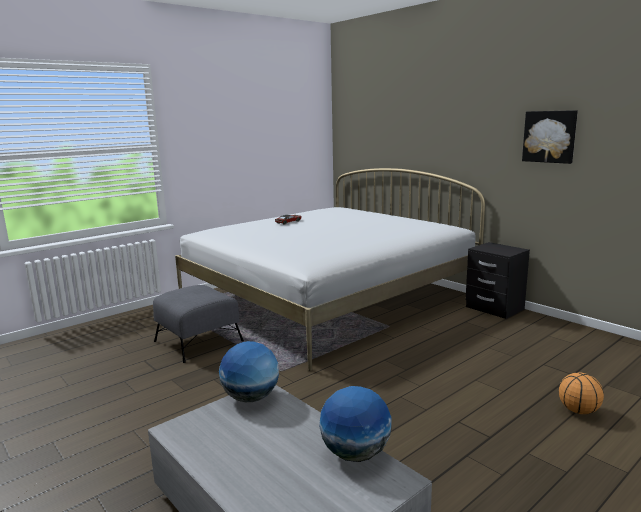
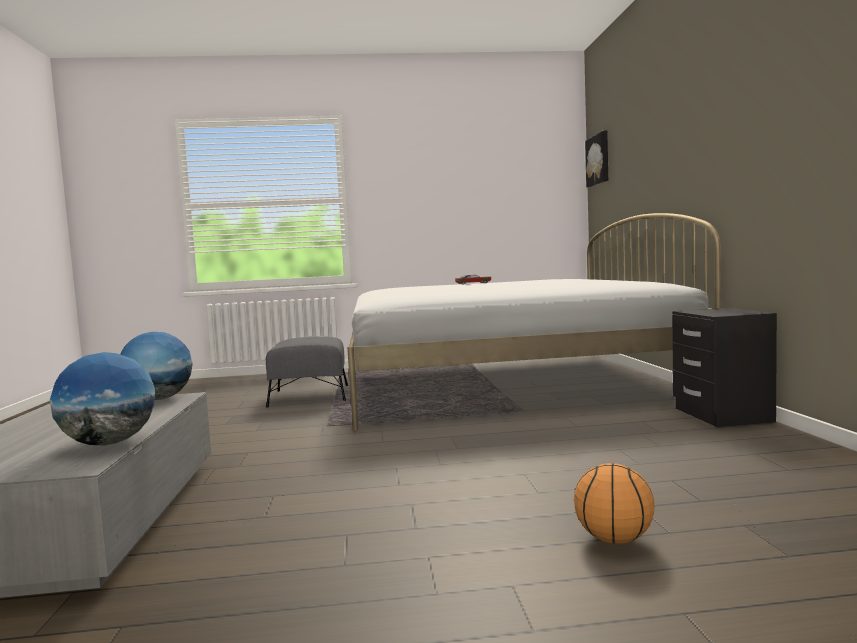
camera: 35 degrees right, 10 degrees down
(549, 136) = (792, 110): picture -> picture (598, 160)

